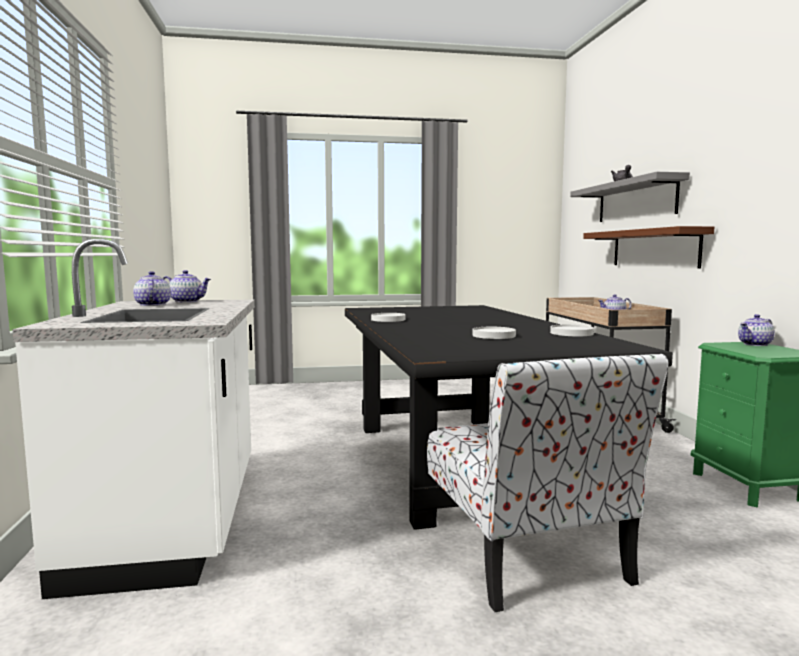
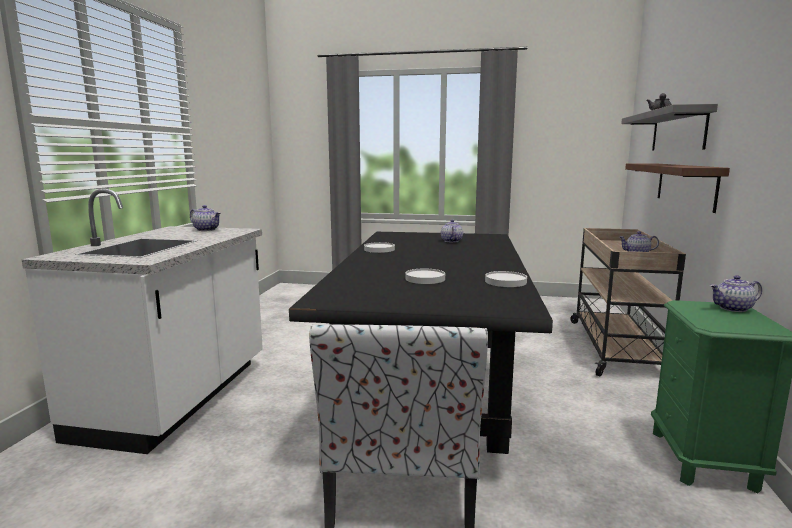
camera: 20 degrees right, 5 degrees up
(152, 305) = (173, 233): teapot -> teapot (451, 241)

